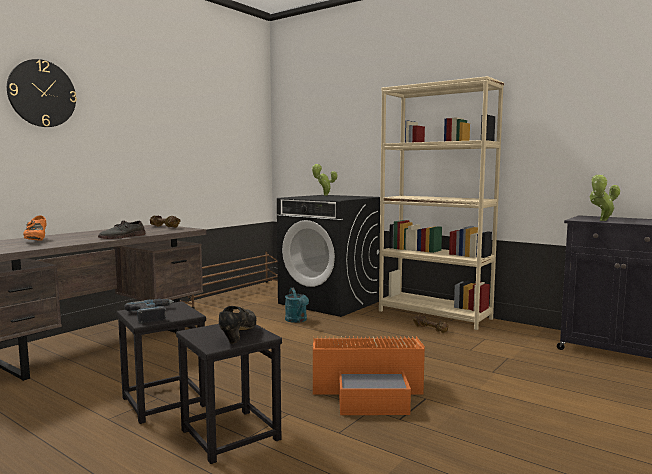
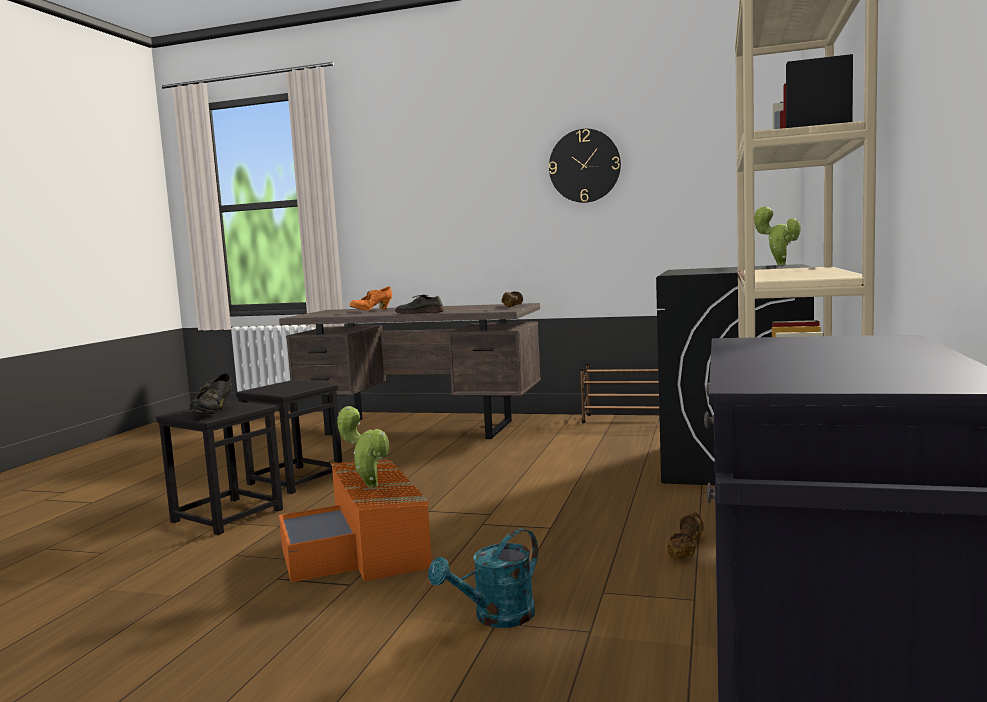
camera: 70 degrees right, 0 degrees up
(42, 93) = (425, 160): wall clock -> wall clock (584, 166)
(153, 314) = (279, 387): power drill -> none
(238, 335) = (213, 412): black shoe -> black shoe turned 105 degrees clockwise
(297, 320) = (605, 467): turquoise watering can -> turquoise watering can (496, 618)
(602, 220) = (750, 349): potted plant -> potted plant (369, 485)

